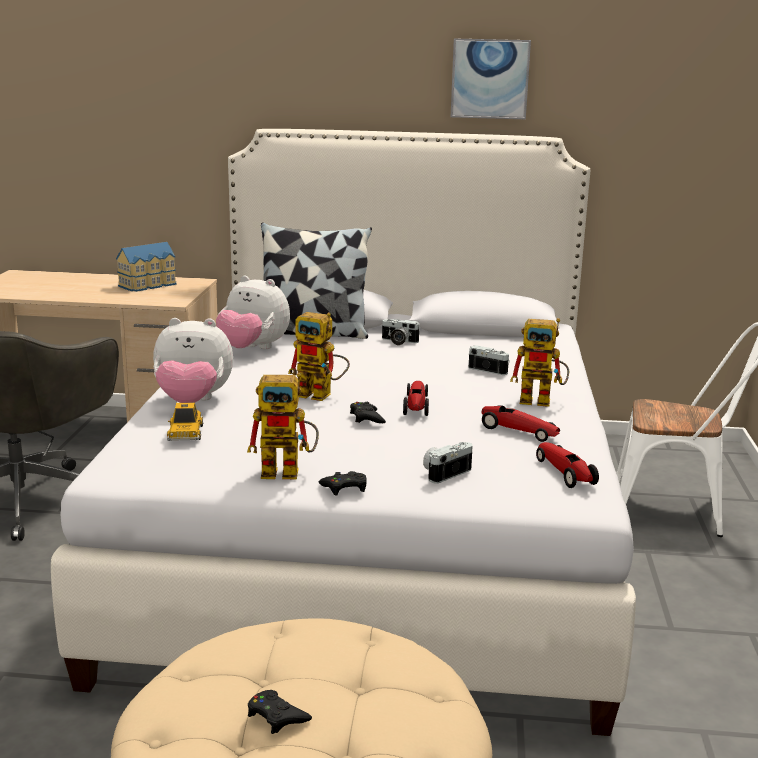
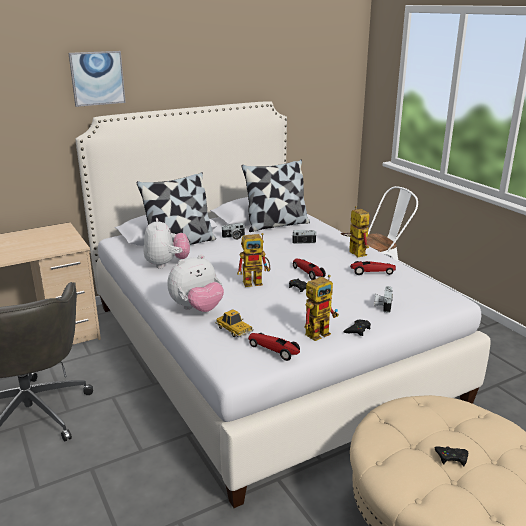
camera: 35 degrees left, 5 degrees up
(149, 285) = (35, 237): toy house -> none
(253, 349) = (167, 264): plush toy -> plush toy turned 90 degrees counterclockwise
(490, 79) = (227, 70): picture -> picture (97, 78)
(491, 341) = (276, 225): none -> pillow
(542, 401) = (354, 252): toy robot -> toy robot turned 90 degrees counterclockwise
(565, 473) = (423, 287): toy car -> toy car (274, 350)

